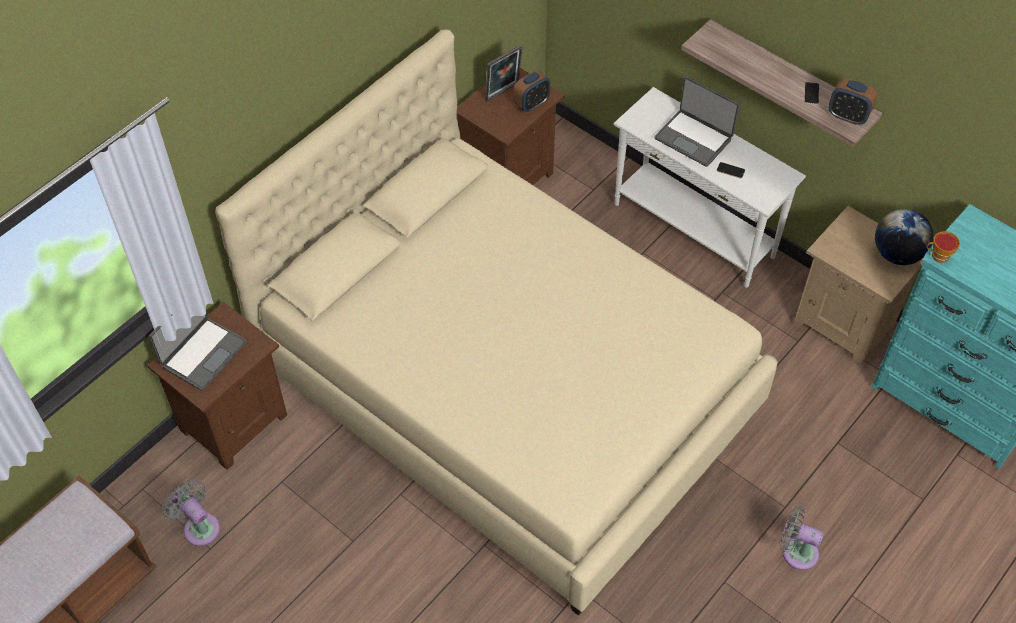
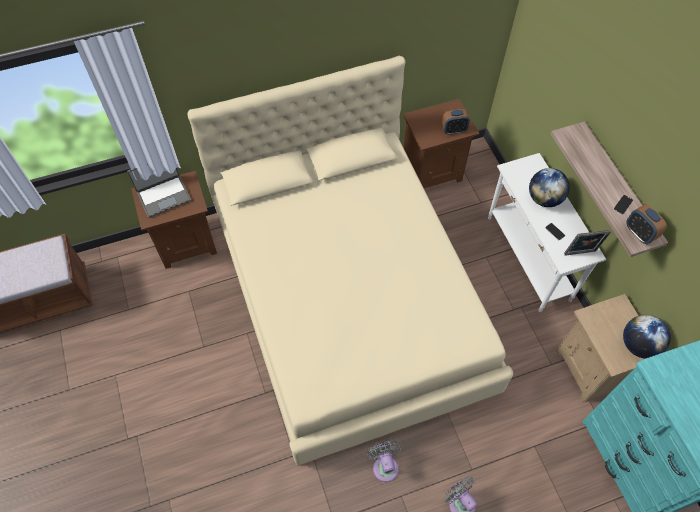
camera: 30 degrees right, 5 degrees up
(199, 526) = (131, 293): grey fan -> grey fan (385, 465)
(503, 93) = (441, 115): picture frame -> picture frame (580, 254)
(694, 138) = (544, 198): laptop -> globe
(938, 256) = (649, 367): cup -> none

